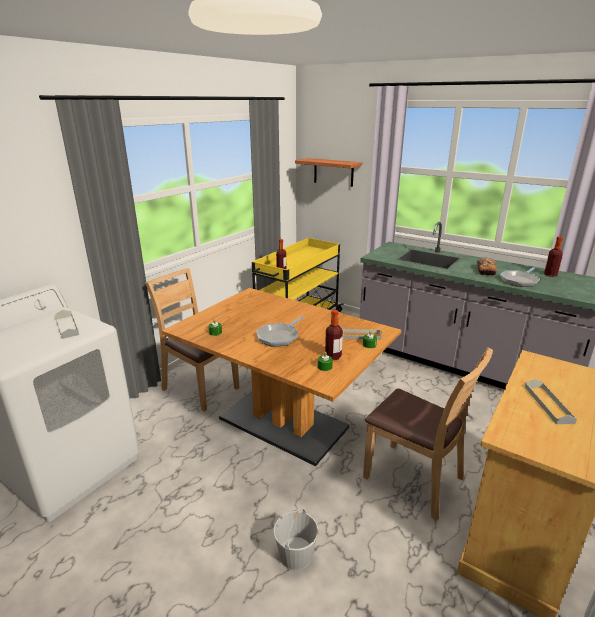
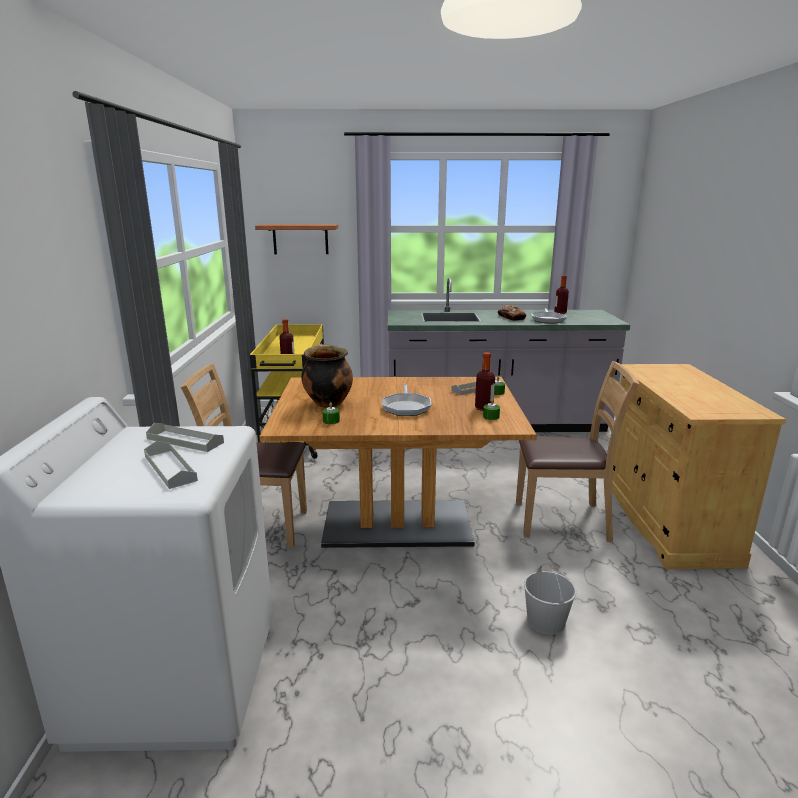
camera: 35 degrees left, 5 degrees down
(236, 316) = (327, 403): none -> cooking pot
(548, 404) = (687, 389): grey tray -> grey tray (170, 468)

